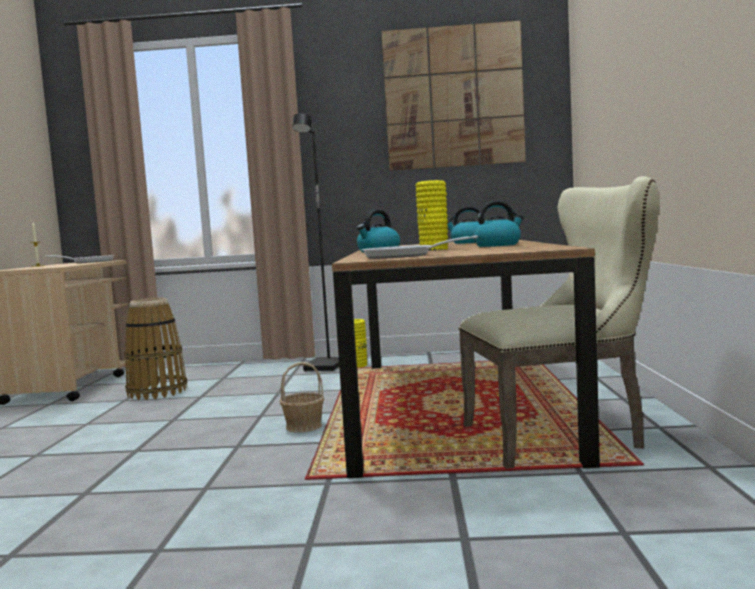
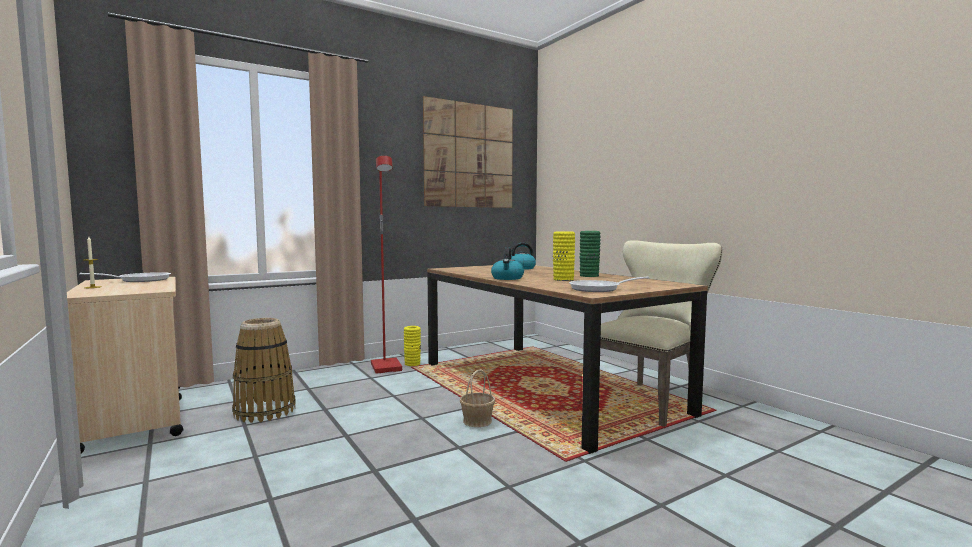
camera: 35 degrees left, 0 degrees up
(326, 367) = (387, 367): black floor lamp -> red floor lamp
(498, 245) = (589, 276): kettle -> green vase

